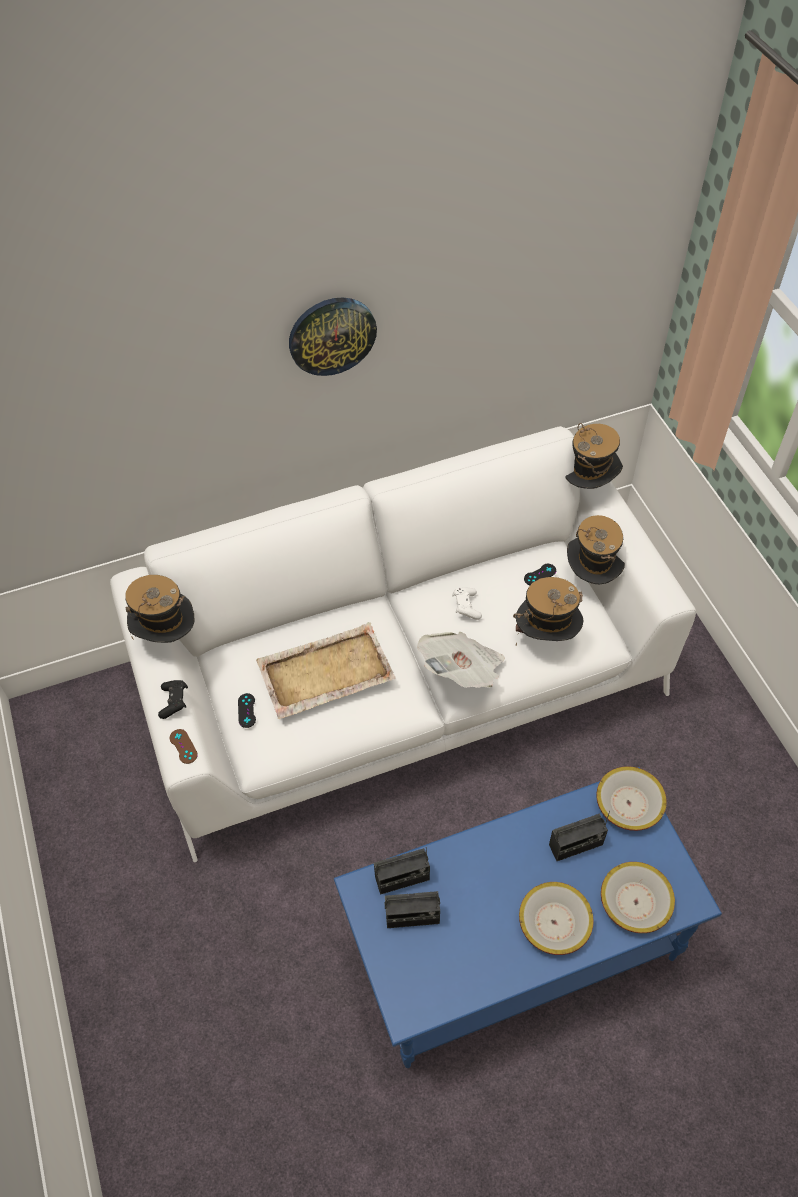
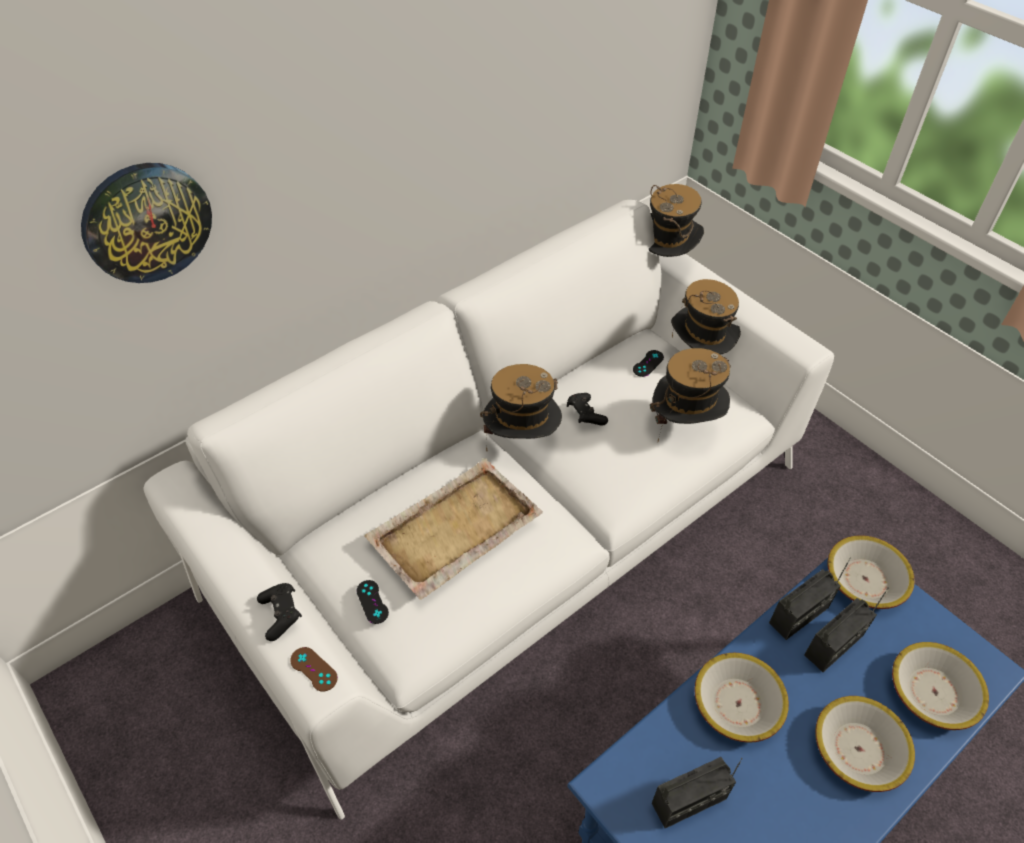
camera: 20 degrees left, 5 degrees down
(166, 637) = (243, 536): hat -> hat (521, 440)
(332, 335) = (380, 99): wall clock -> wall clock (147, 222)
(402, 878) = (654, 755): radio -> radio (799, 615)
(462, 671) = (612, 484): newspaper -> none
(466, 607) = (585, 415): white game controller -> black game controller
(480, 863) = (737, 704): none -> bowl

